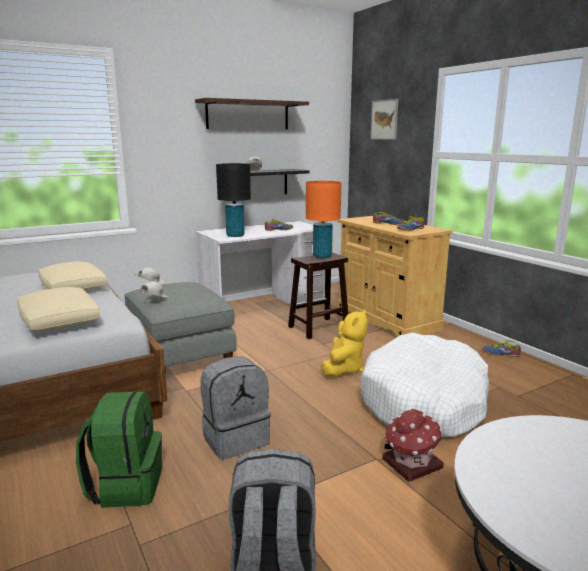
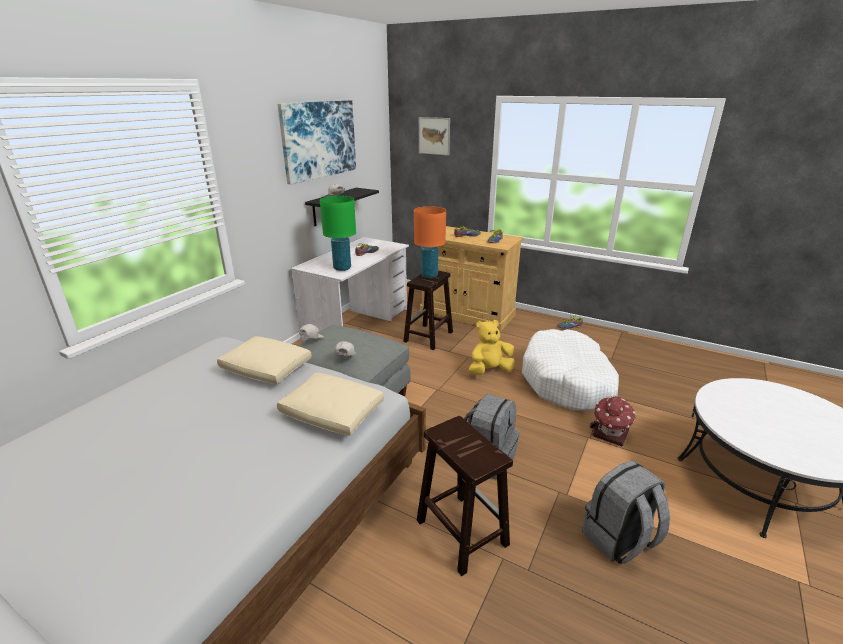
camera: 30 degrees left, 10 degrees up
(126, 485) = (460, 531): green backpack -> brown stool
(235, 235) = (342, 268): black table lamp -> green table lamp
(248, 115) = (319, 140): shelf -> picture
(343, 369) = (489, 371): yellow plush toy -> yellow plush toy turned 105 degrees counterclockwise

